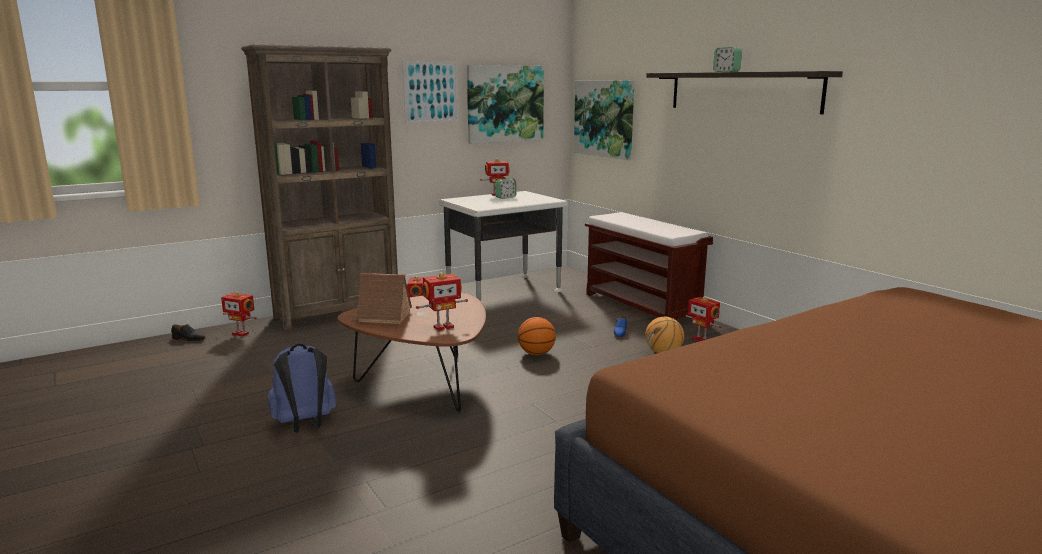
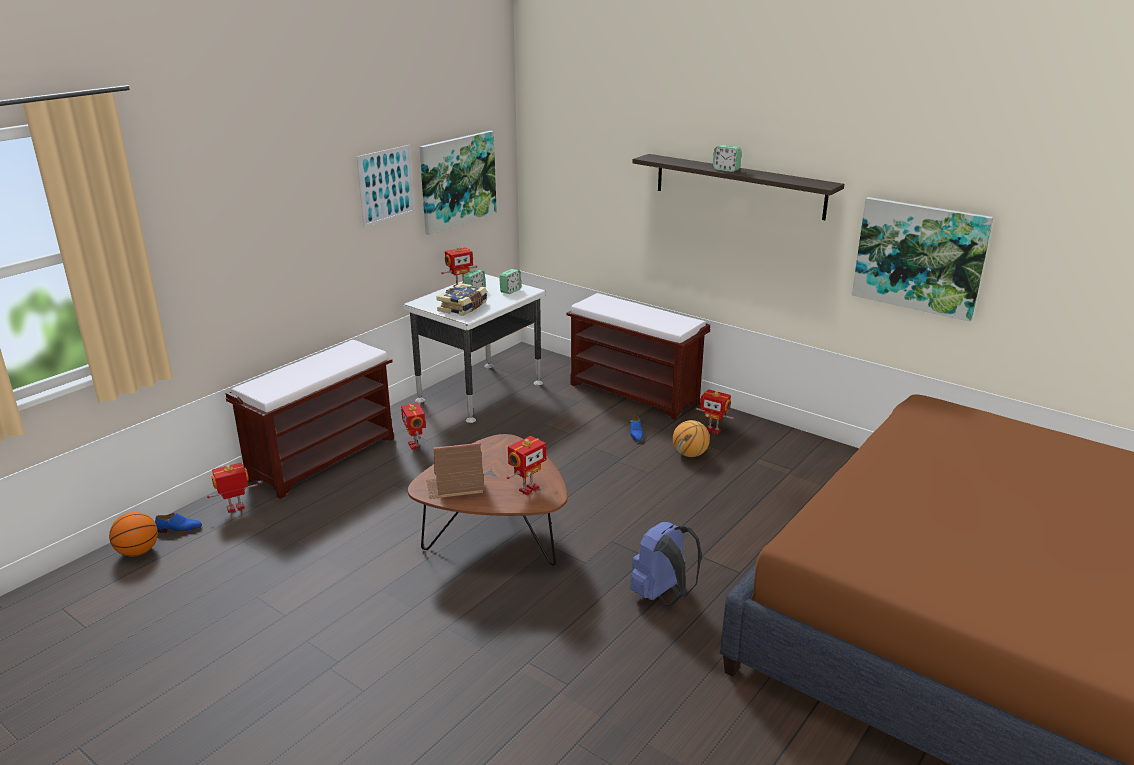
camera: 20 degrees left, 10 degrees up
(188, 339) = (179, 529): black shoe -> blue shoe
(241, 333) = (236, 509): toy robot -> toy robot turned 150 degrees clockwise
(305, 425) = (419, 614): blue backpack -> blue backpack (662, 595)
(338, 313) = (323, 458): brown bookcase -> brown bench
(484, 203) = (463, 307): none -> book
(536, 199) = (510, 291): none -> alarm clock
(536, 353) = (575, 477): basketball -> basketball (138, 552)
(604, 118) = (567, 189): picture -> picture (919, 257)

